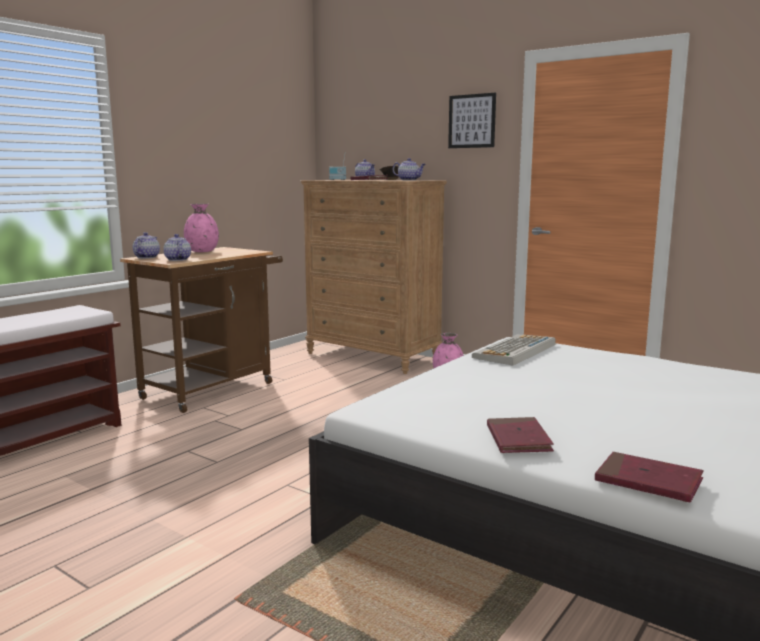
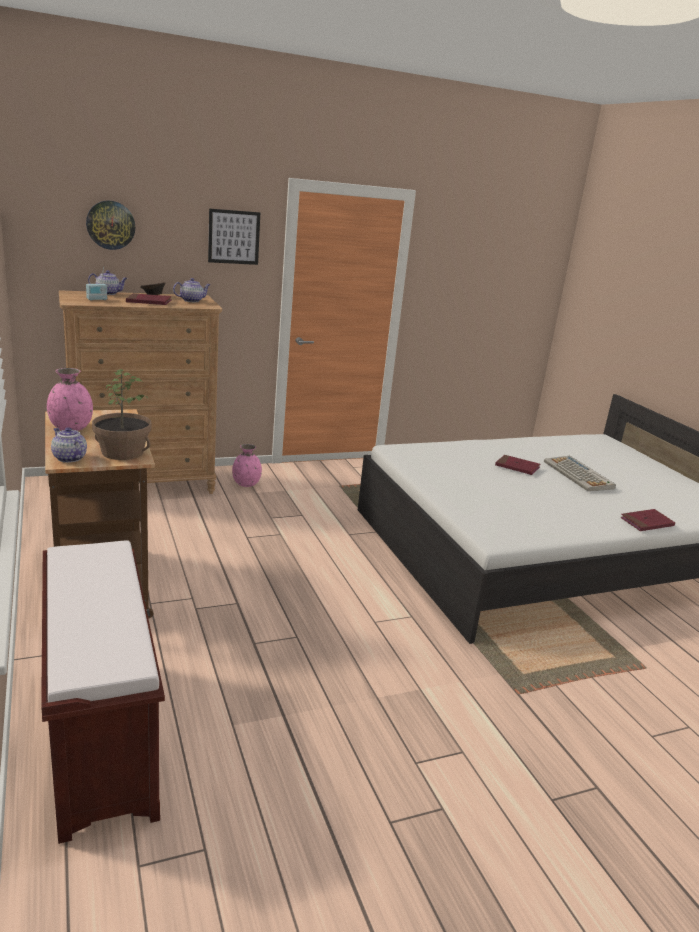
camera: 60 degrees left, 10 degrees up
(177, 259) = (122, 452): teapot -> potted plant
(377, 122) = (110, 225): none -> wall clock
(515, 351) = (421, 459): keyboard -> keyboard (579, 475)
(518, 439) = (578, 524): red book -> red book (517, 467)

